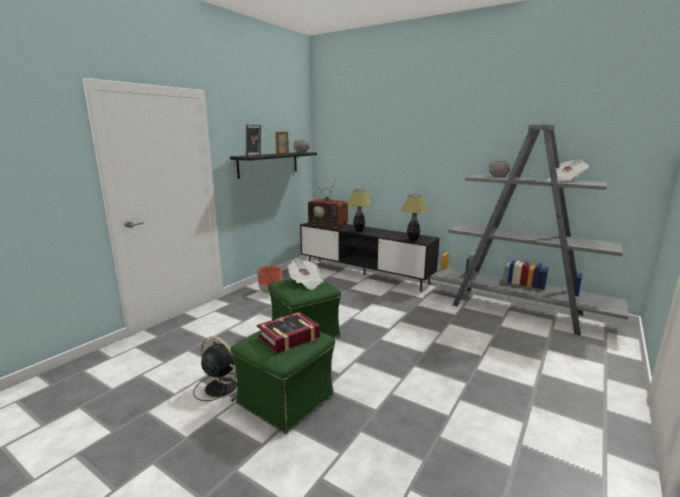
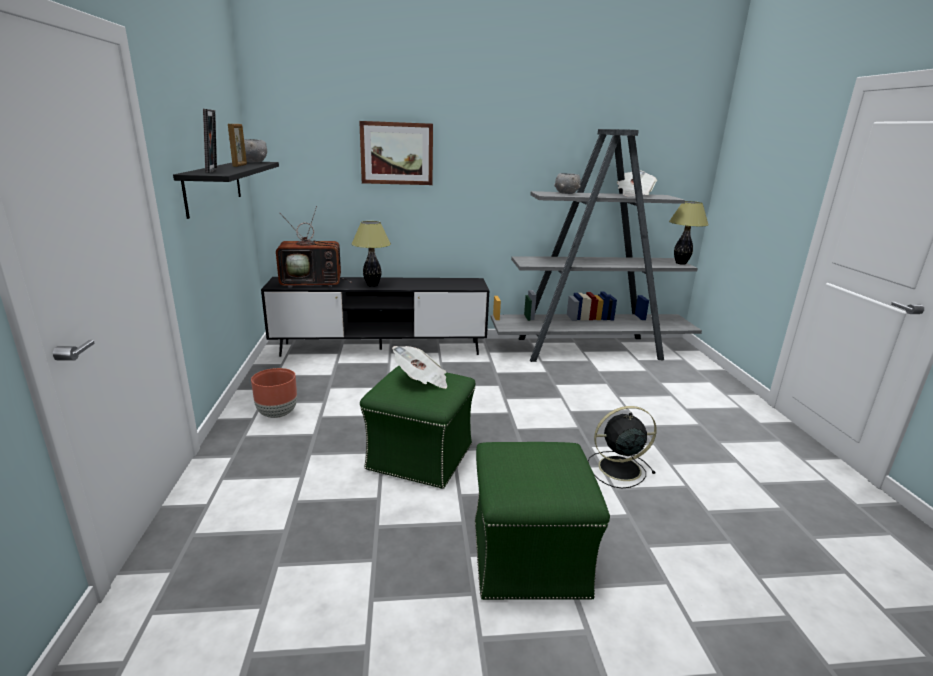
camera: 40 degrees left, 5 degrees up
(220, 387) = (421, 591): black fan -> black fan (617, 468)
(289, 337) = (544, 465): book -> none
(387, 147) = (397, 153): none -> picture
(413, 240) = (462, 286): table lamp -> table lamp (680, 263)

